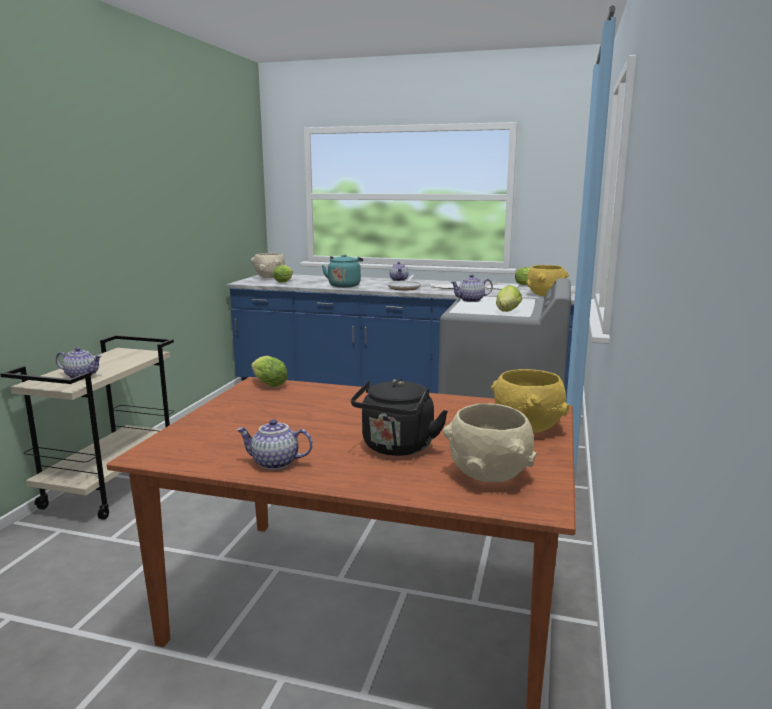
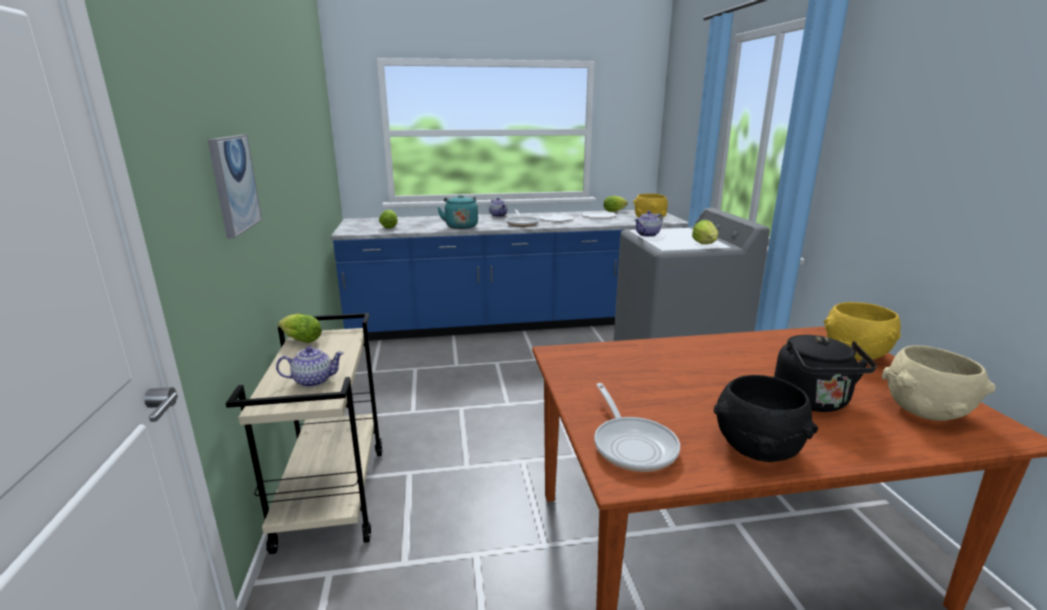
camera: 25 degrees left, 5 degrees up
(59, 221) = (234, 184): none -> picture
(191, 441) = (632, 445): none -> frying pan
(267, 384) = (569, 352): lettuce -> lettuce (299, 340)
(270, 278) = (365, 224): beige bowl -> none
(274, 463) = (757, 450): teapot -> black bowl

